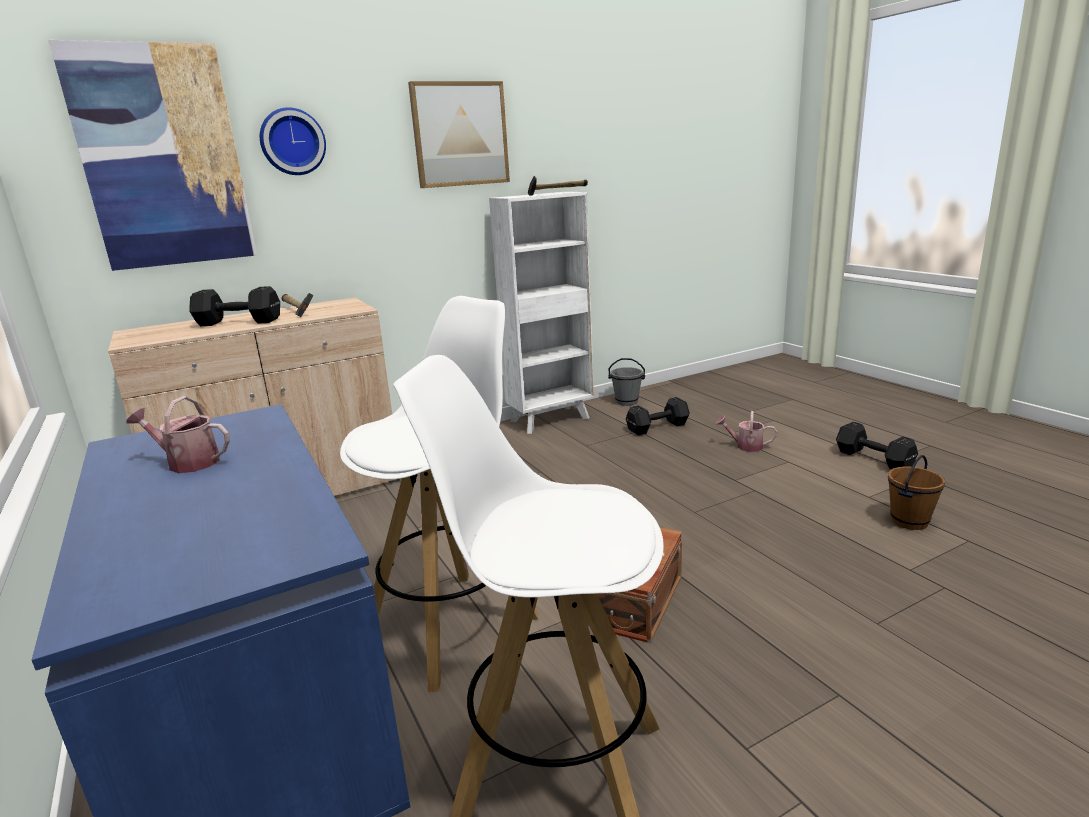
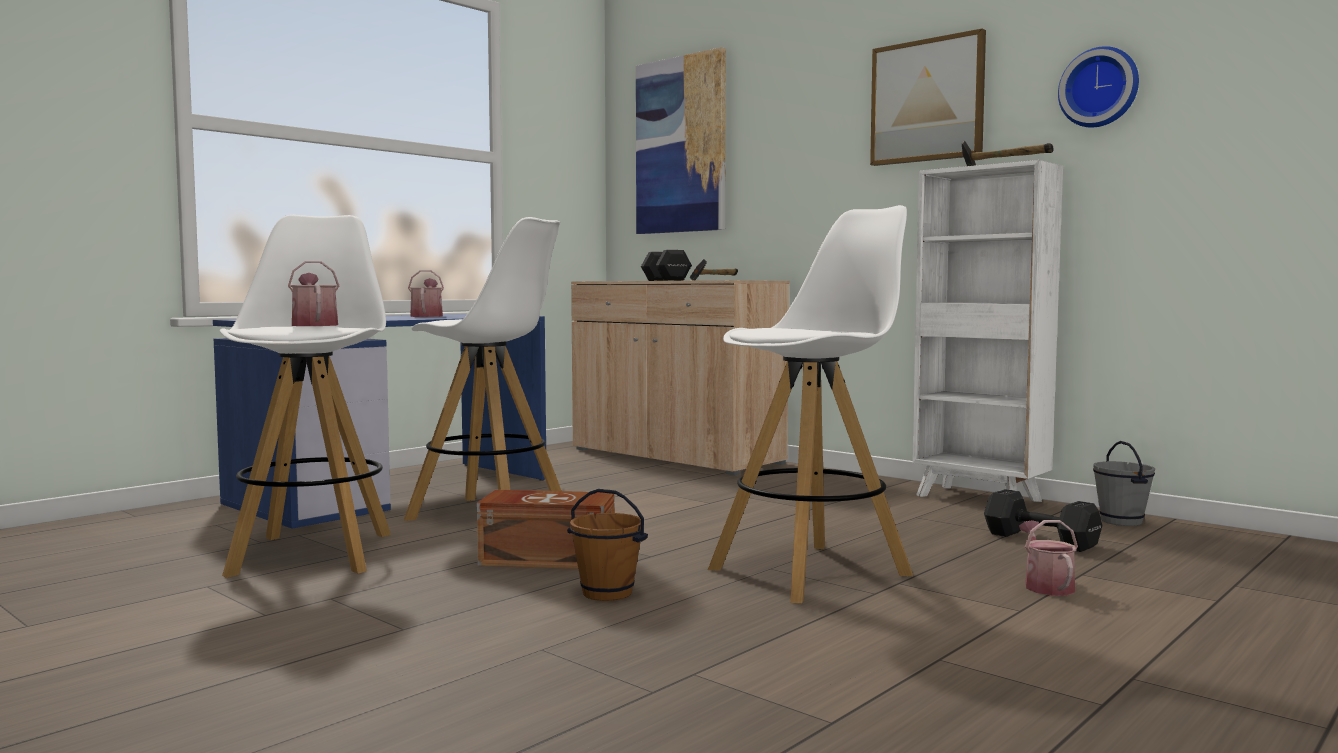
camera: 70 degrees right, 15 degrees down
(292, 142) = (766, 124): wall clock -> wall clock (1100, 88)
(570, 517) = (314, 325): none -> watering can
(705, 500) = (812, 571): none -> white stool
(875, 460) = (1133, 670): black dumbbell -> none
(908, 521) = (867, 682): brown bucket -> brown bucket (608, 593)

